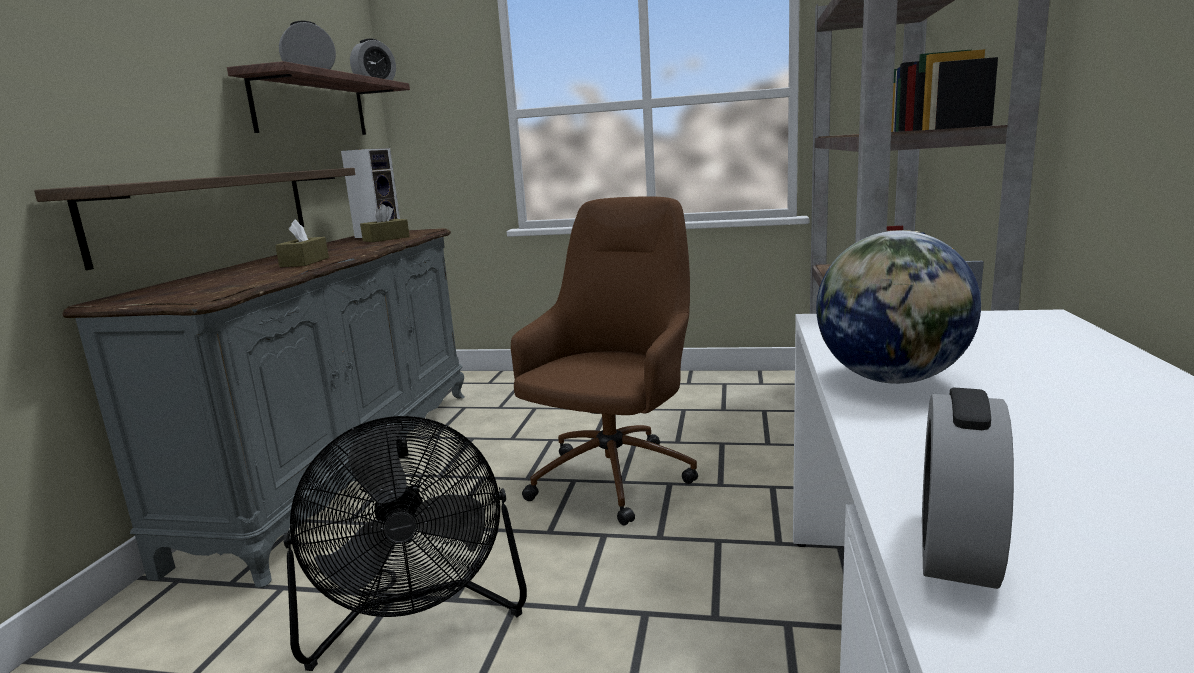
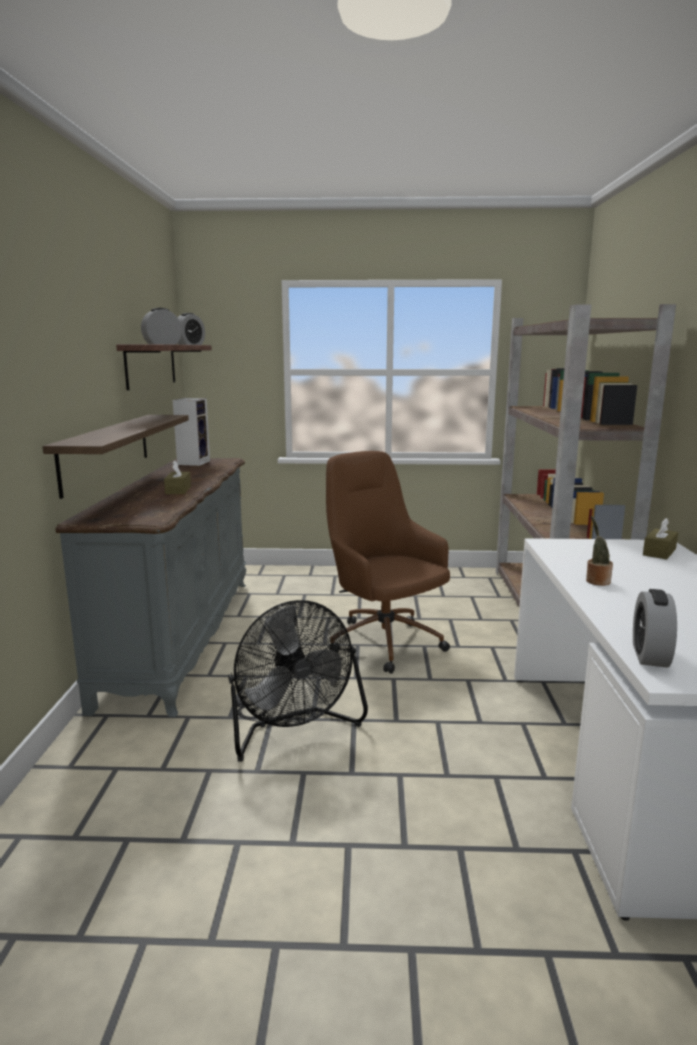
camera: 10 degrees left, 0 degrees up
(386, 239) = (207, 468): brown tissue box -> brown tissue box (659, 552)
(613, 478) = (384, 643): brown office chair -> brown office chair turned 60 degrees counterclockwise
(892, 379) = (596, 581): globe -> potted plant

